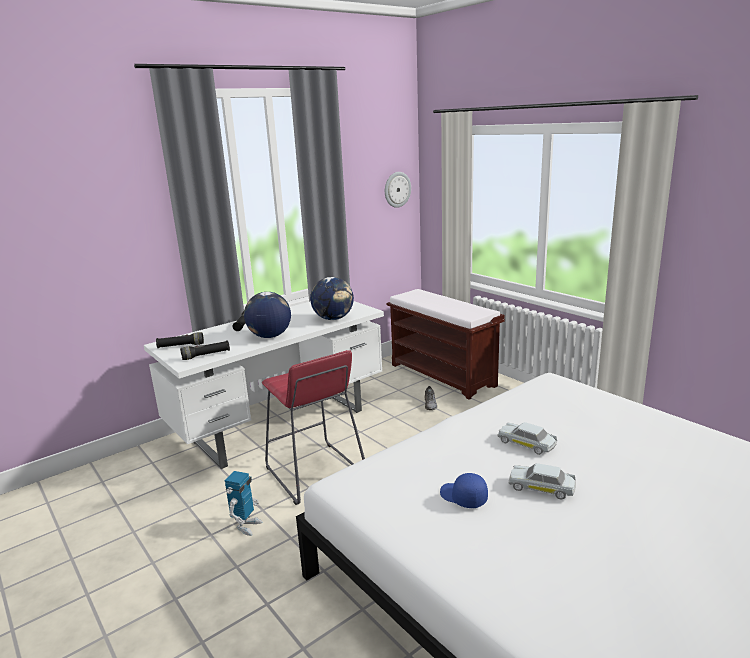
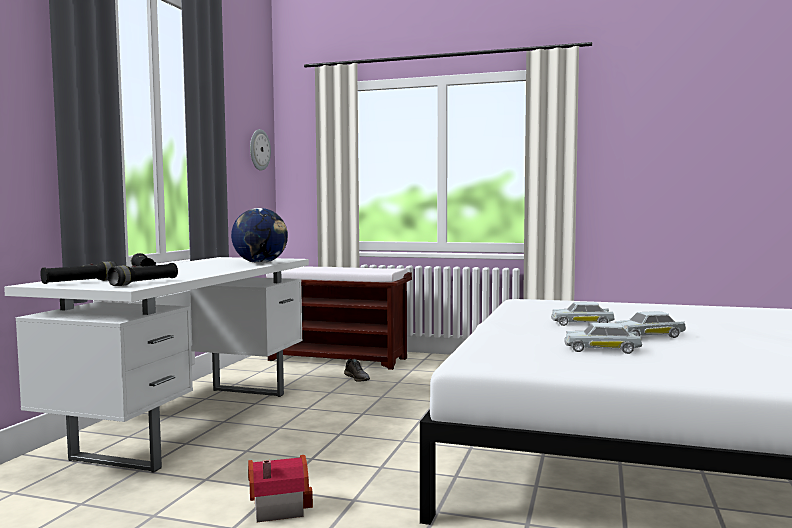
camera: 35 degrees left, 15 degrees down
(246, 526) = (276, 507): toy robot -> toy house
(269, 336) = (205, 272): globe -> none
(315, 472) = (300, 446): red stool -> none
(463, 497) = (602, 349): blue cap -> white toy car

